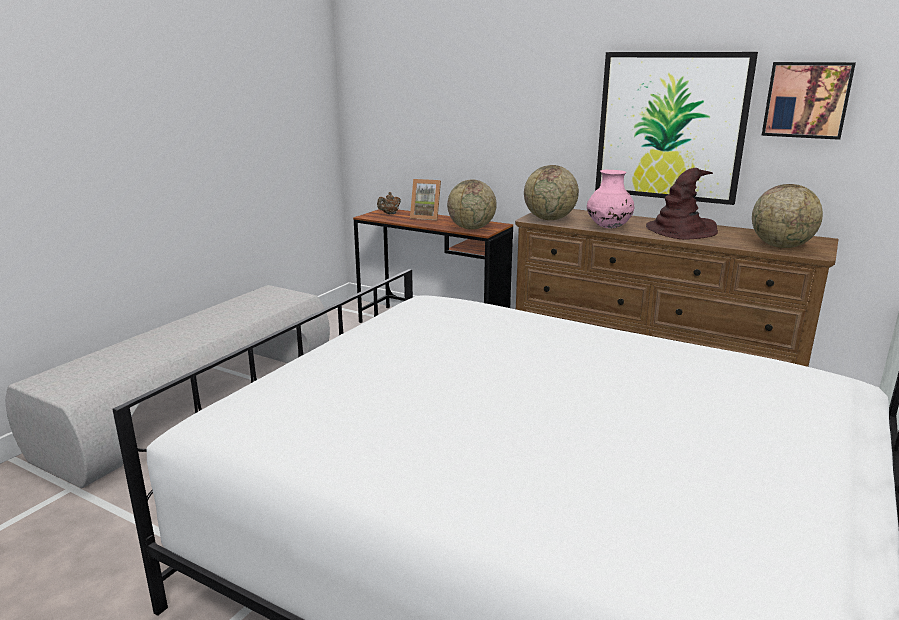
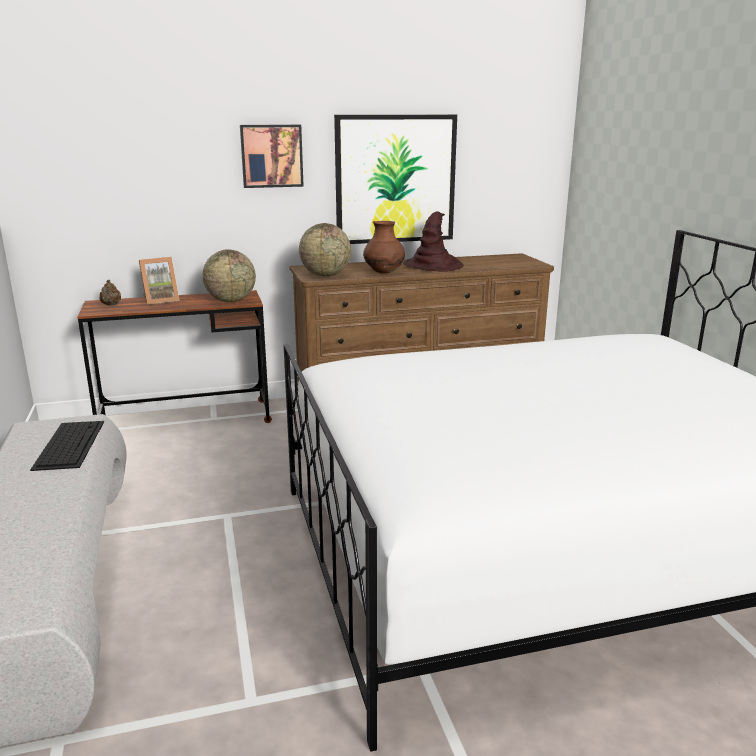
camera: 45 degrees left, 0 degrees up
(264, 308) = (69, 444): none -> keyboard
(608, 227) = (384, 273): pink vase -> brown vase
(781, 246) = (510, 264): globe -> none
(807, 100) = (491, 151): picture -> picture (271, 156)

